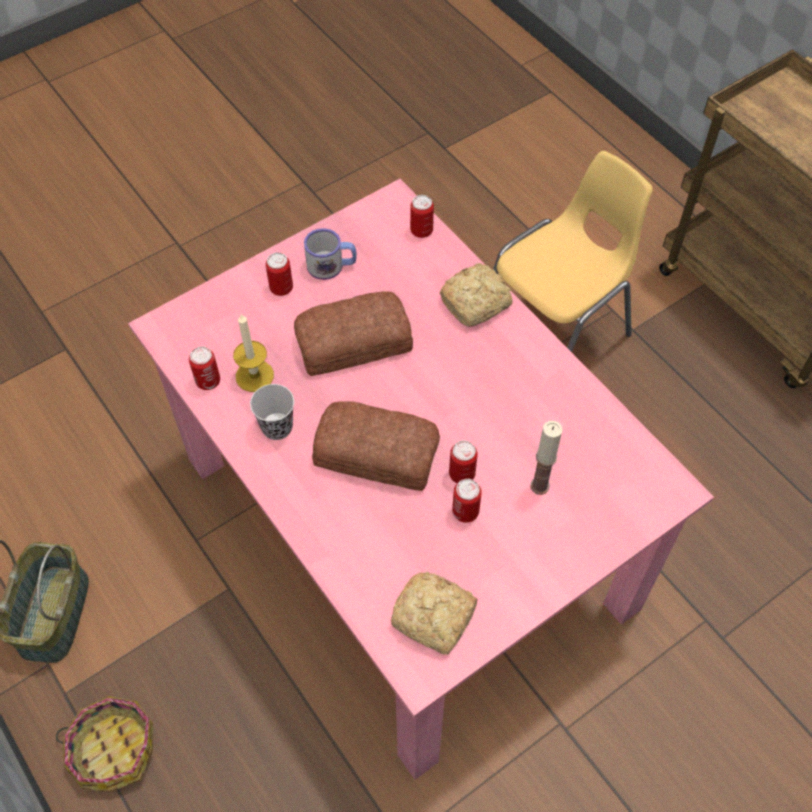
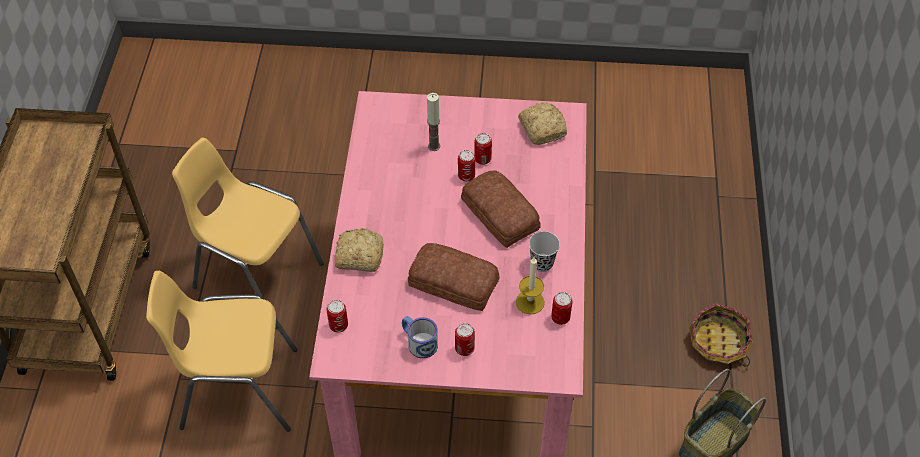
camera: 140 degrees left, 5 degrees down
(668, 443) = (256, 275): none -> yellow chair

